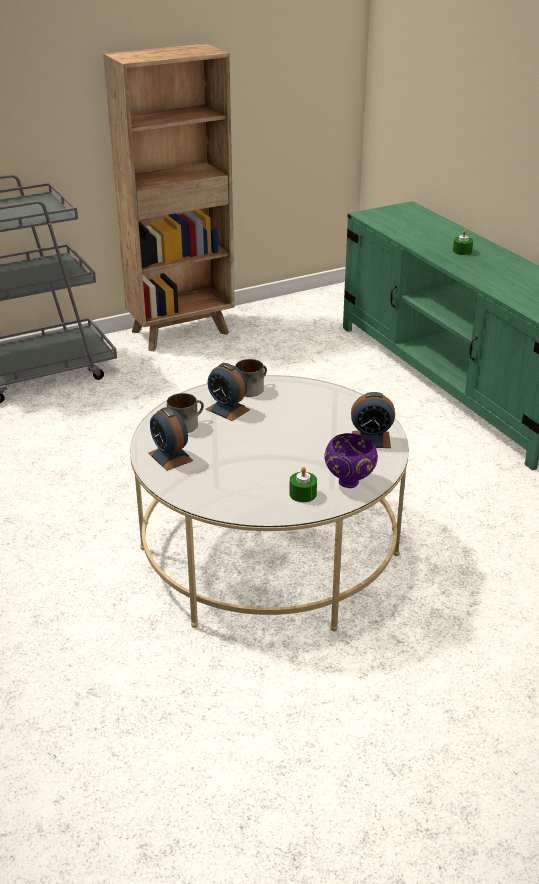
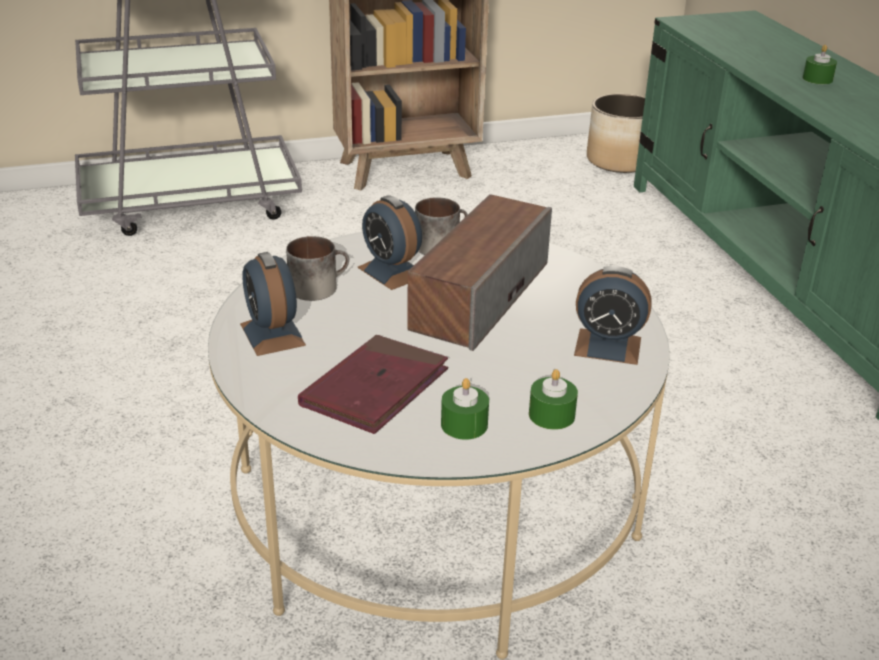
camera: 10 degrees right, 0 degrees up
(244, 481) = (375, 389): none -> red book
(286, 418) = (479, 295): none -> speaker
(328, 310) = (619, 161): none -> planter
(350, 482) = (551, 415): purple bowl -> green candle

